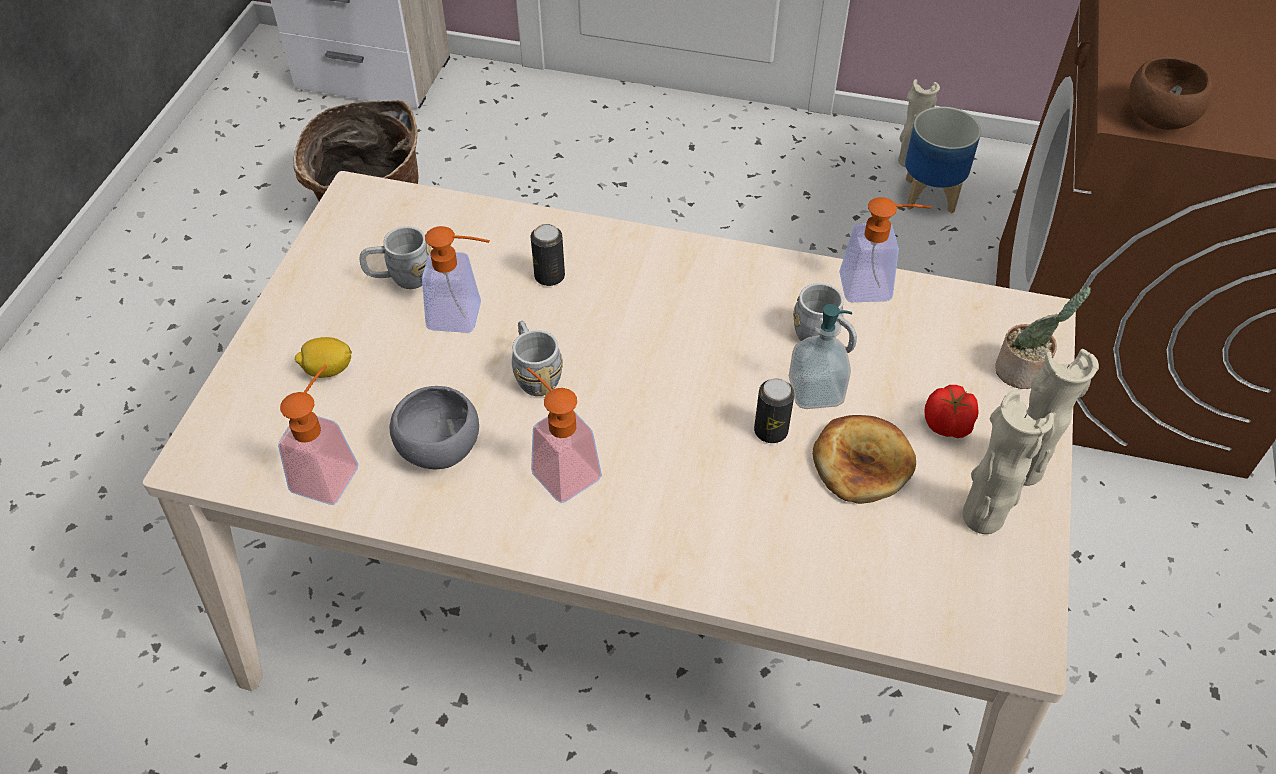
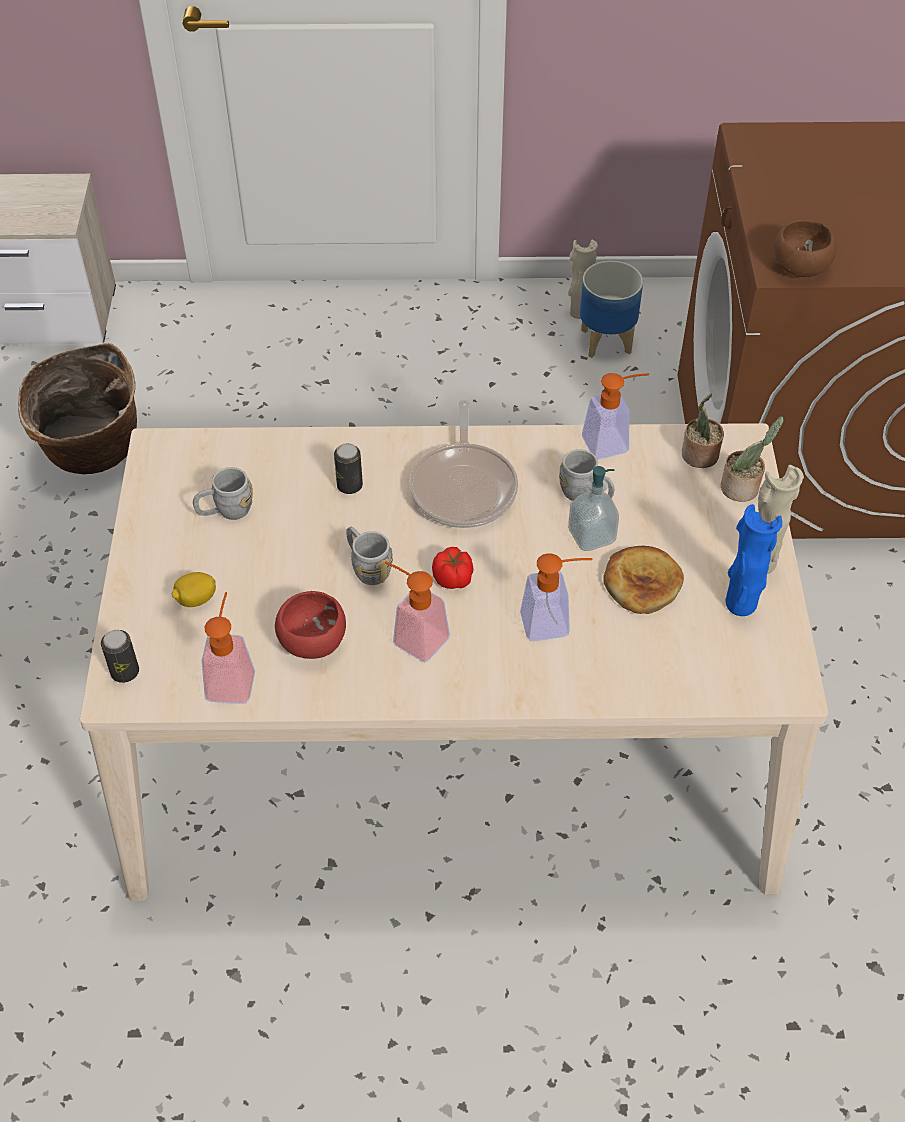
camera: 15 degrees left, 0 degrees up
(440, 450) = (314, 643): grey bowl -> red bowl
(465, 316) = (292, 533): soap dispenser -> soap dispenser (554, 622)
(681, 303) = (464, 487): none -> frying pan
(770, 431) = (566, 573): can -> can (125, 672)
(948, 425) = (697, 541): tomato -> tomato (453, 579)
(977, 323) = (699, 456): none -> potted plant
(983, 516) = (741, 603): beige vase -> blue vase

